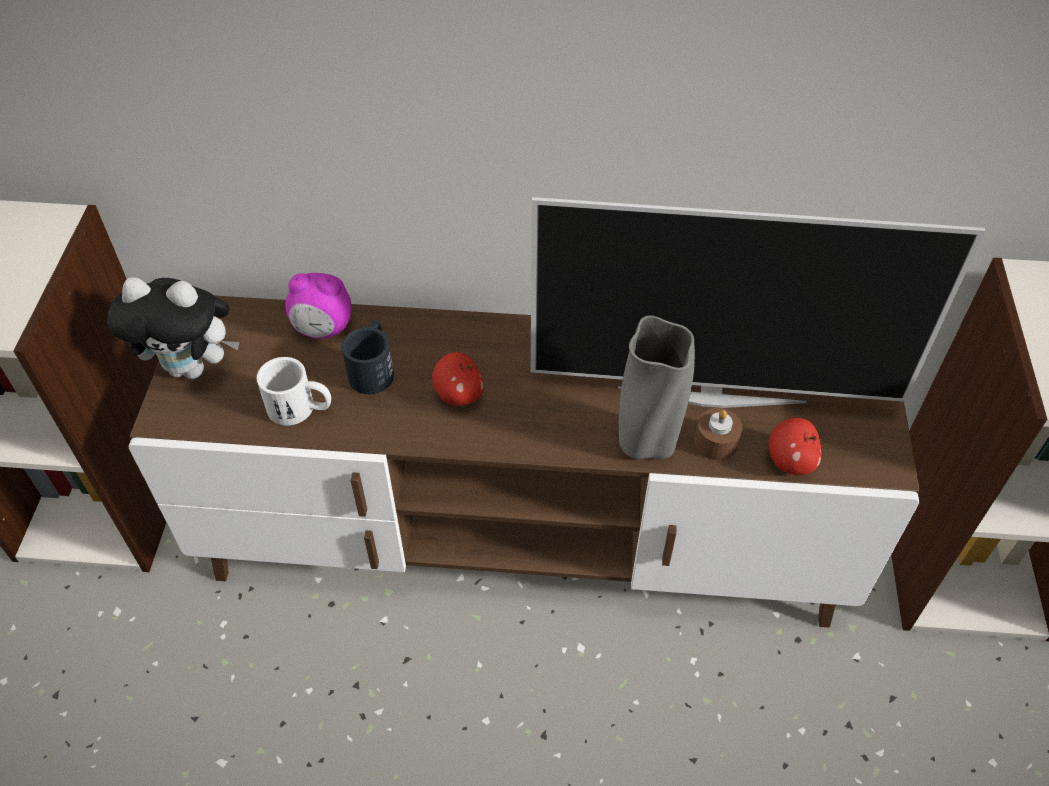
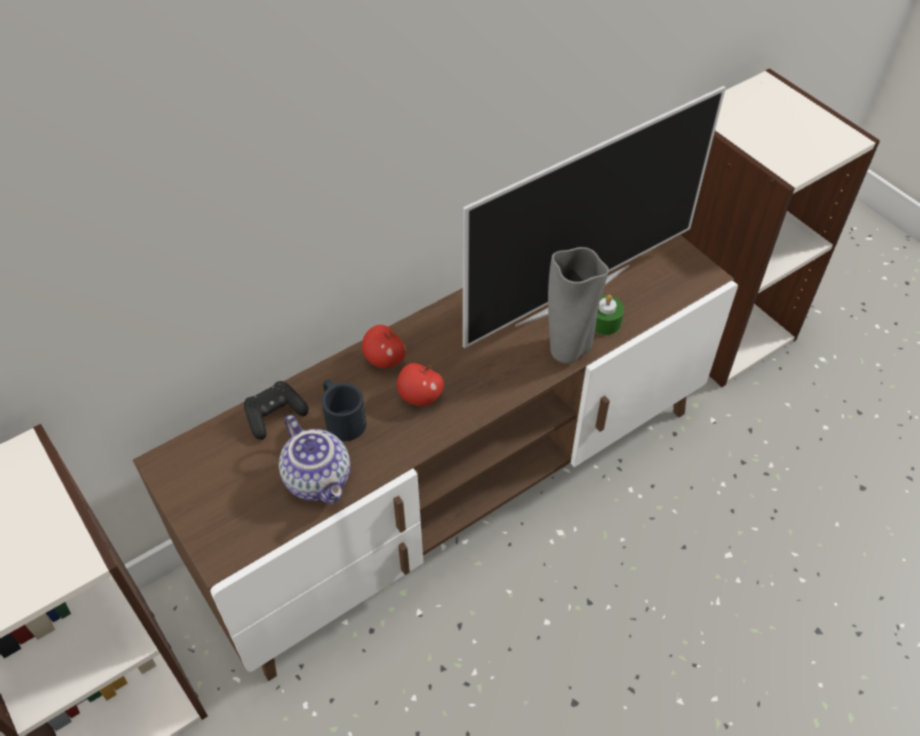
camera: 40 degrees left, 0 degrees up
(193, 367) = (203, 506): plush toy -> none
(300, 408) = (320, 479): white mug -> teapot
(323, 329) = (275, 415): alarm clock -> black game controller
(716, 442) = (604, 322): brown candle -> green candle
(790, 462) = (655, 306): apple -> apple (384, 360)

